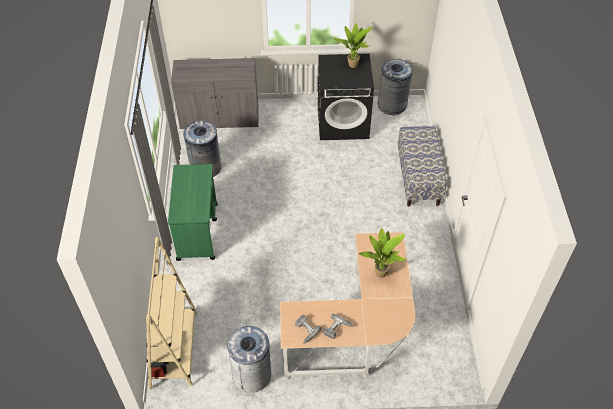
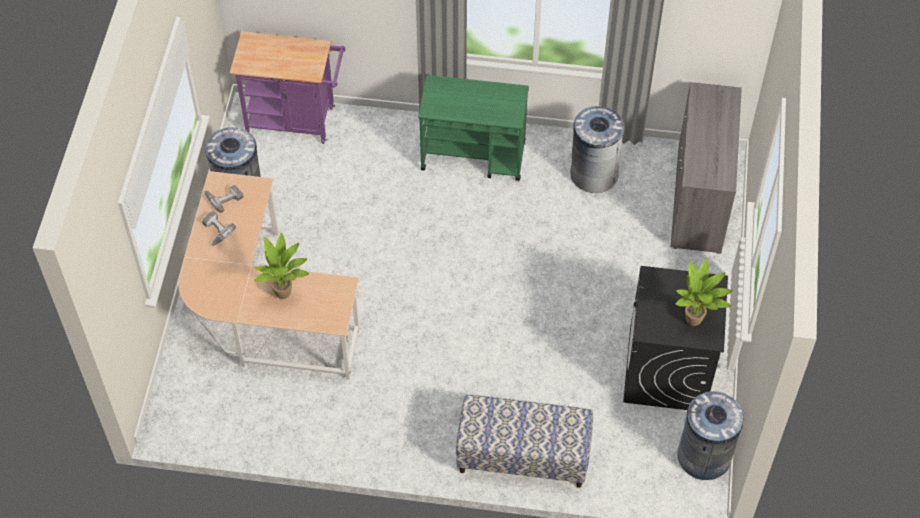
camera: 100 degrees right, 5 degrees up
(174, 349) = (296, 121): beige bookcase -> purple cart

